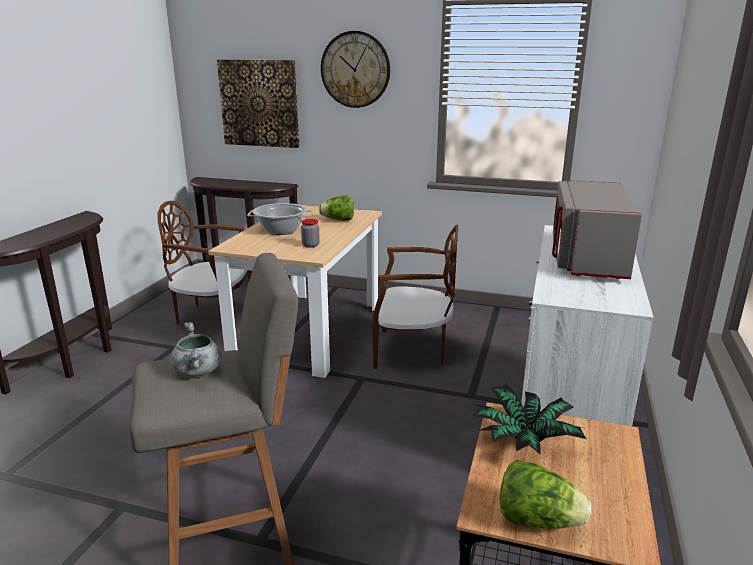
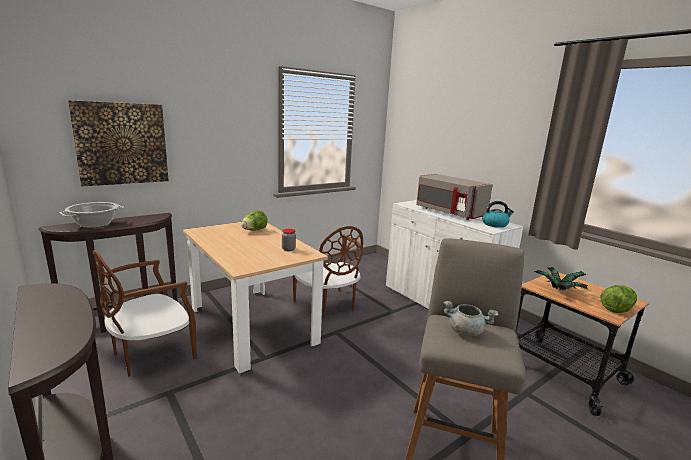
camera: 55 degrees left, 5 degrees down
(281, 230) = (240, 247): cooking pot -> cooking pot (95, 224)
(355, 69) = (217, 114): wall clock -> none
(412, 350) = (327, 305): brown chair -> brown chair turned 105 degrees clockwise
(598, 296) = (495, 224): none -> kettle

